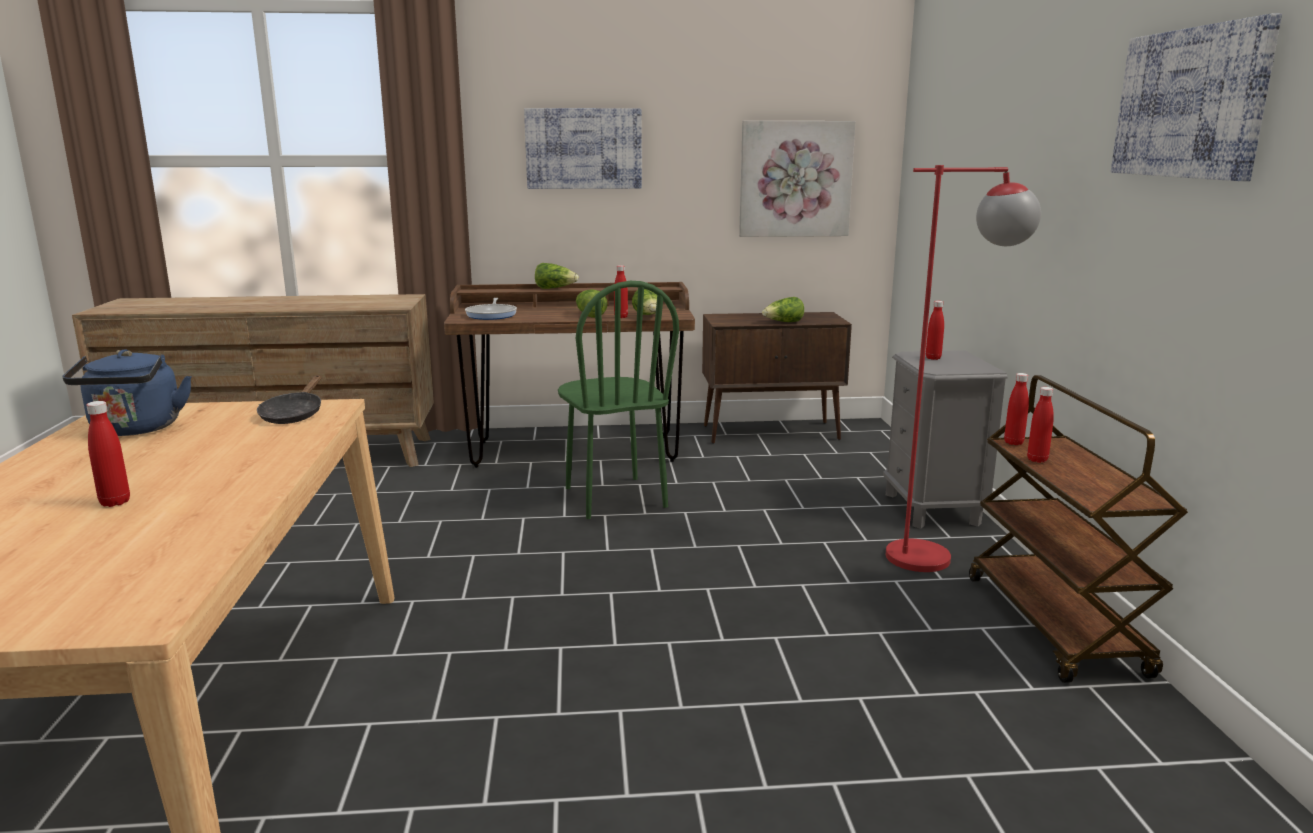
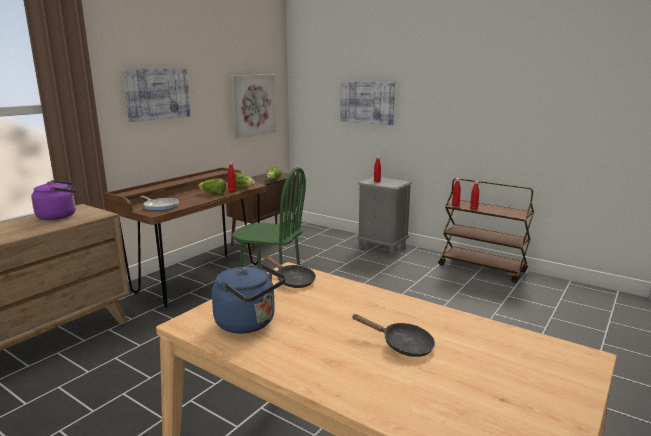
camera: 50 degrees left, 0 degrees up
(115, 502) = (402, 345): red bottle -> black frying pan
(367, 300) = (59, 216): none -> purple kettle
(555, 288) = (170, 183): lettuce -> none
(939, 556) = (417, 261): red floor lamp -> none
(1190, 103) = (508, 75): picture -> picture (367, 102)

